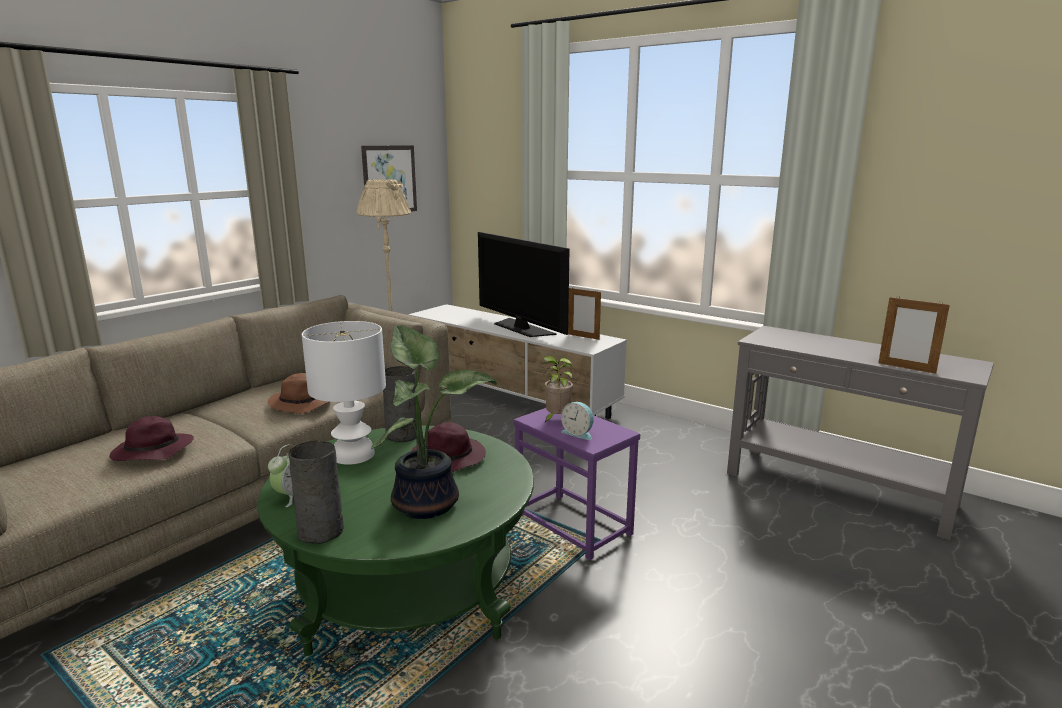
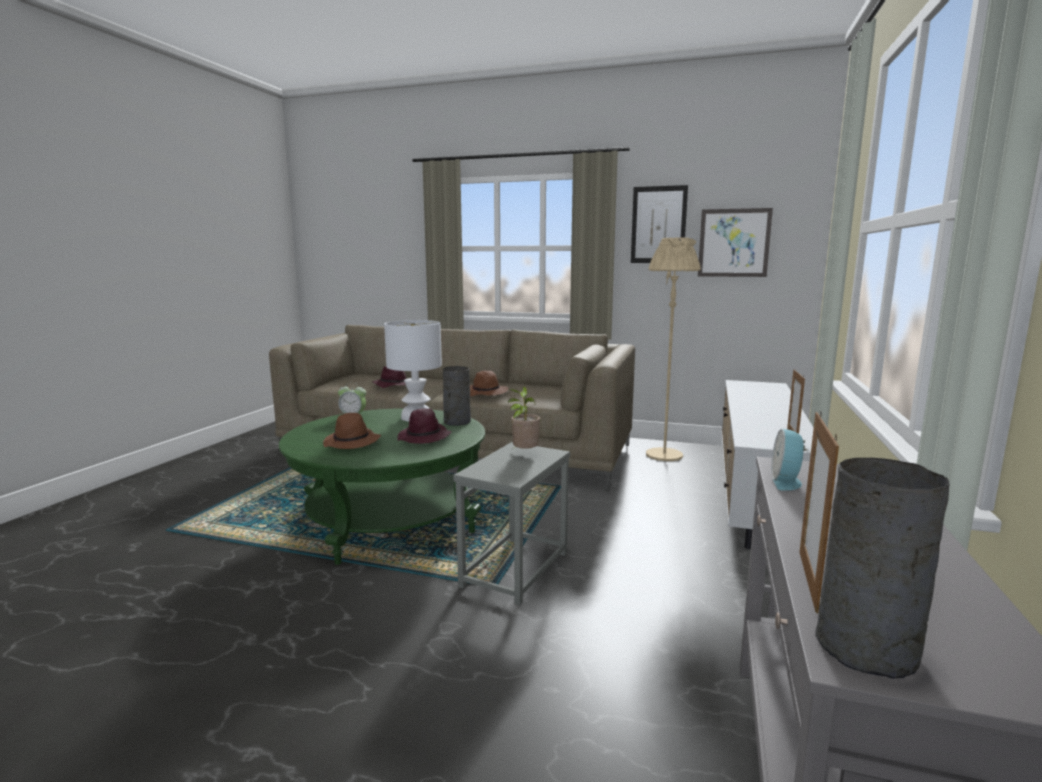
camera: 70 degrees right, 5 degrees down
(322, 532) = (310, 429): grey vase -> grey vase (868, 650)
(325, 162) = (658, 225): none -> picture
(427, 502) = (352, 443): potted plant -> brown hat
(522, 328) = (766, 412): television -> none
(574, 524) = (516, 569): purple side table -> grey side table
(578, 433) = (497, 464): alarm clock -> alarm clock (786, 481)

